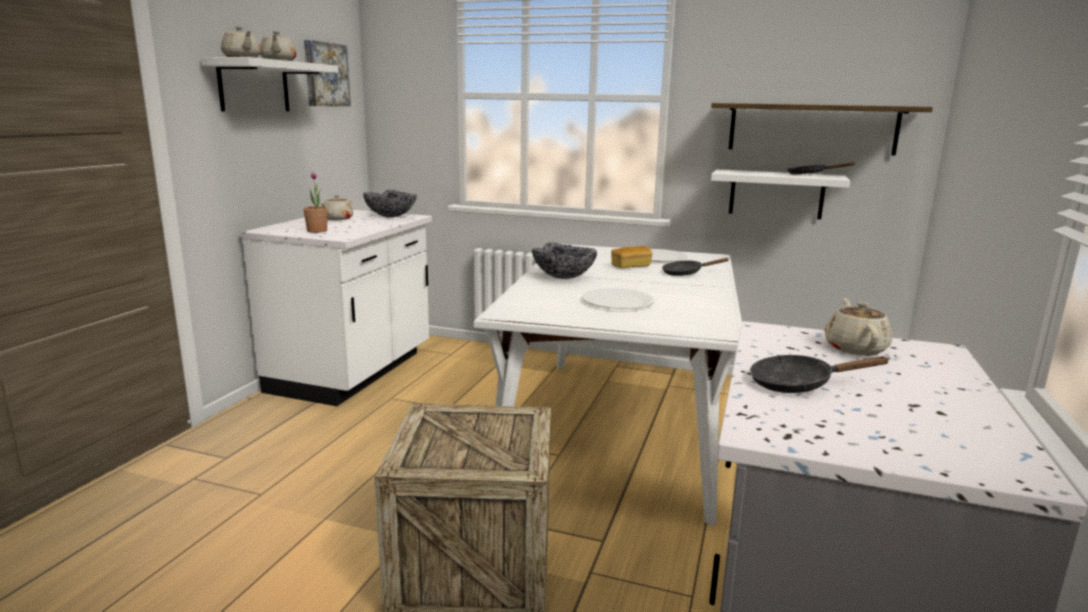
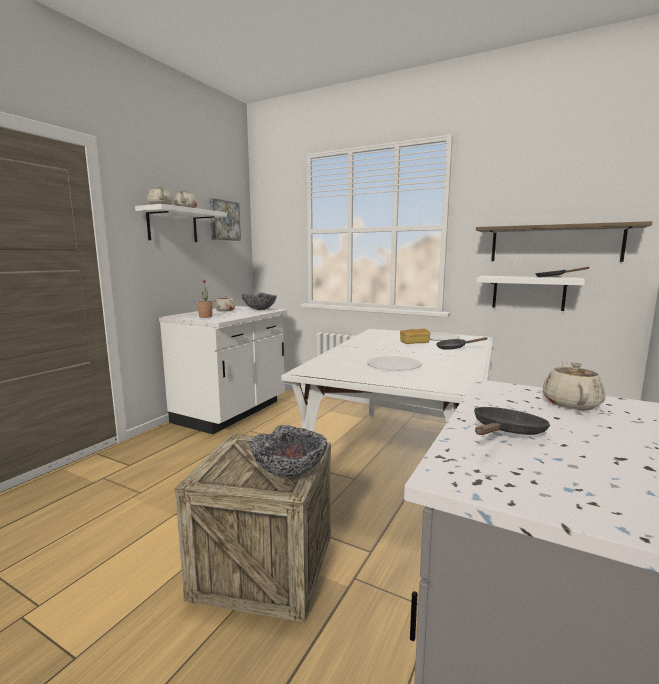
camera: 10 degrees right, 5 degrees down
(563, 277) = (362, 349): bowl -> bowl (289, 471)
(798, 384) = (506, 432): black frying pan -> black frying pan turned 120 degrees clockwise

